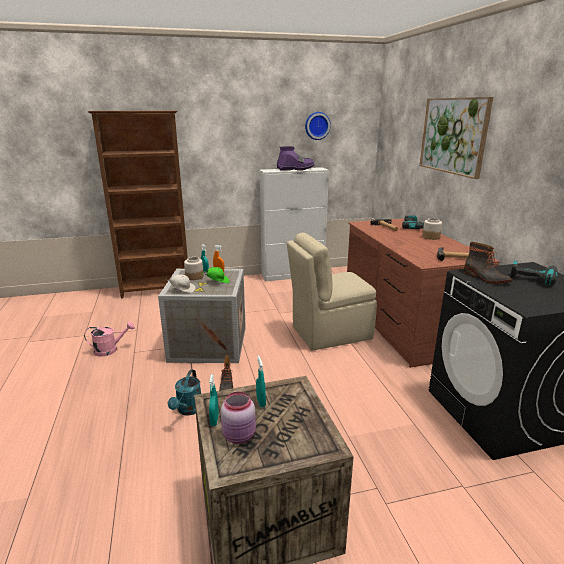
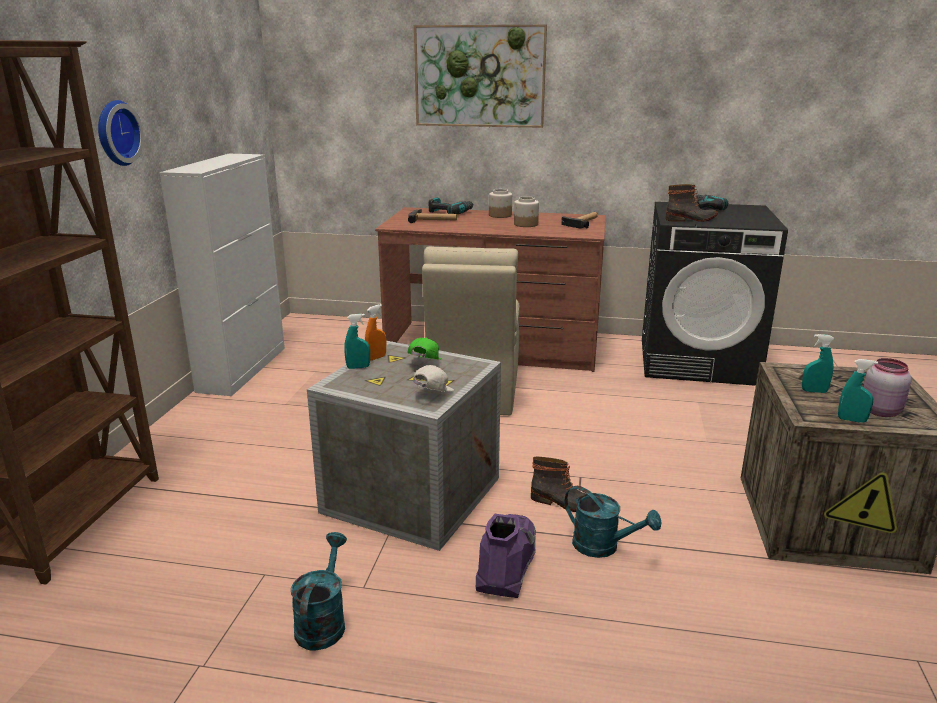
camera: 65 degrees left, 0 degrees up
(110, 350) = (323, 622): pink watering can -> turquoise watering can
(194, 277) = (377, 379): jar -> jar (526, 224)
(295, 169) = (217, 161): purple boot -> purple boot (506, 564)
(317, 126) = (210, 74): wall clock -> wall clock (115, 133)

